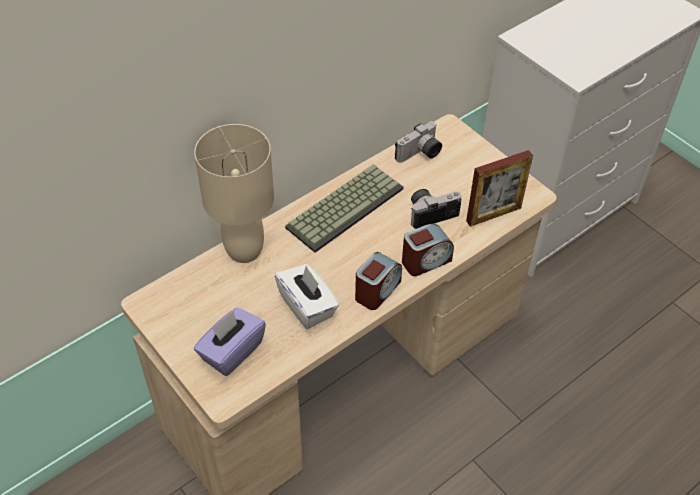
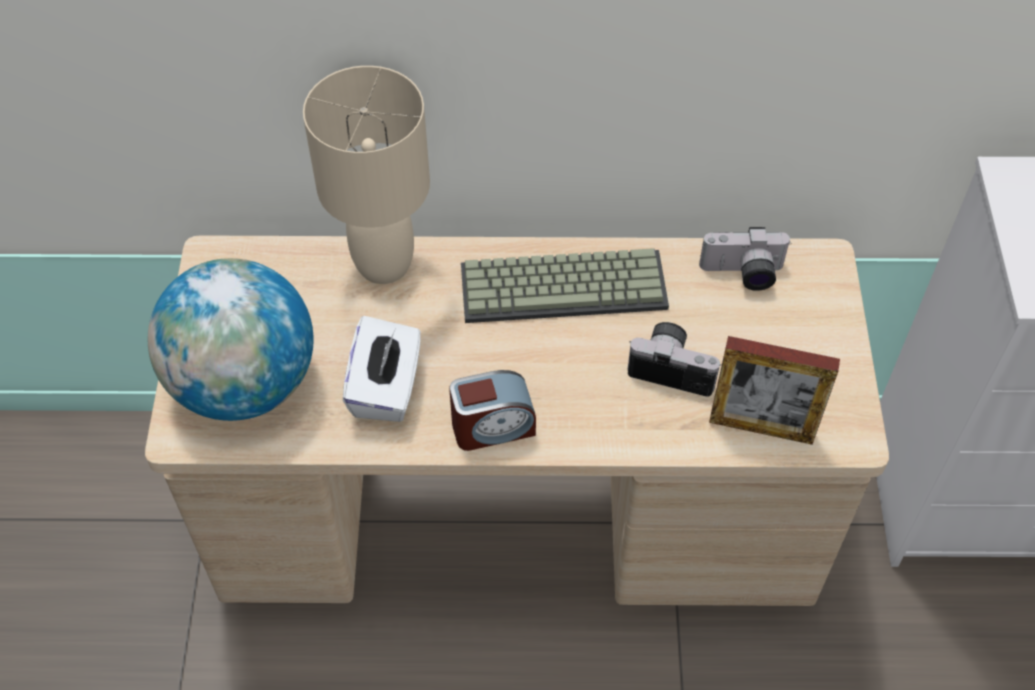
camera: 40 degrees right, 5 degrees up
(231, 351) = (245, 383): purple tissue box -> globe
(425, 261) = (597, 430): alarm clock -> none

